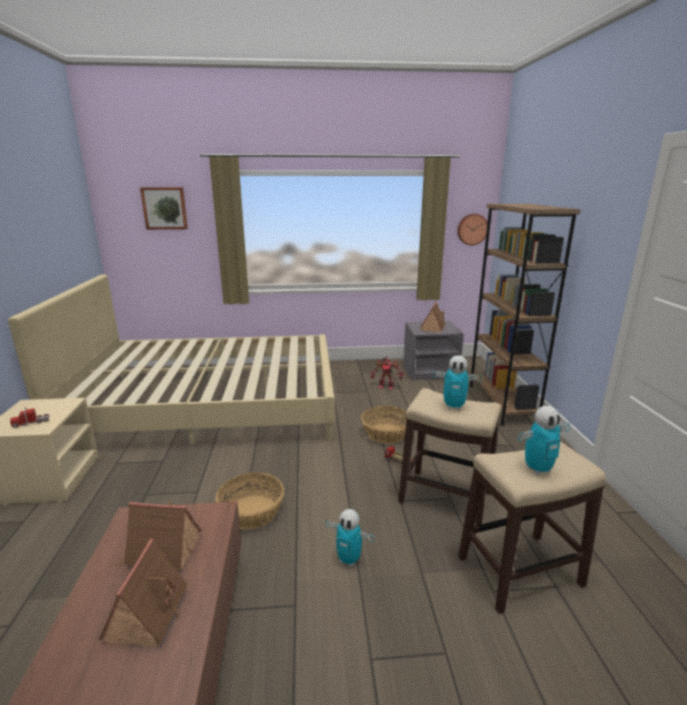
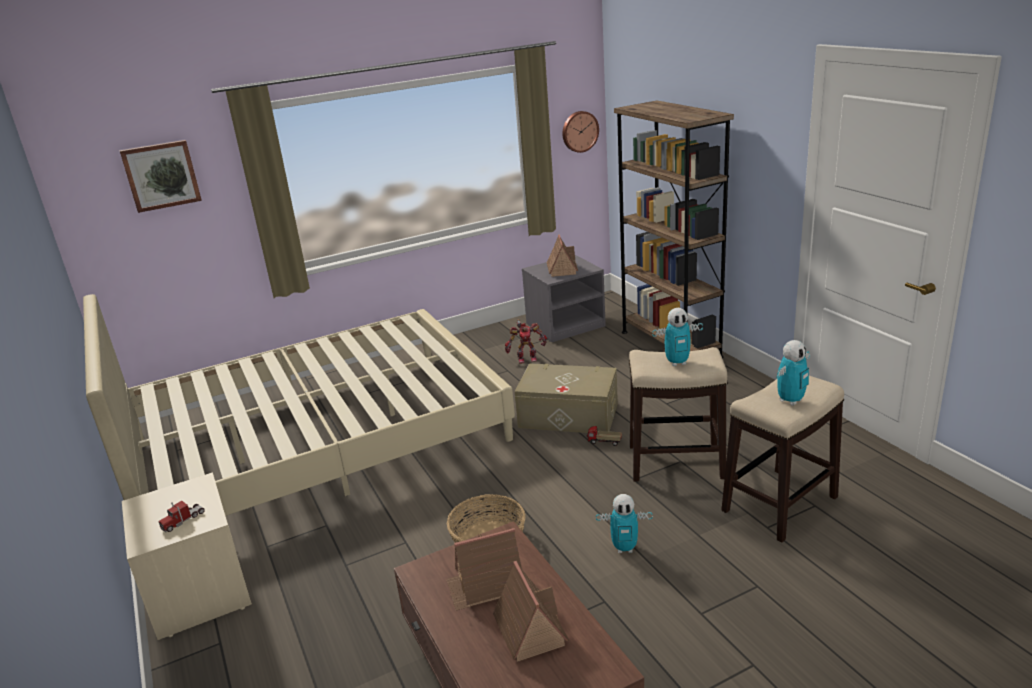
camera: 20 degrees left, 5 degrees up
(385, 434) = (568, 415): basket -> beige storage box

